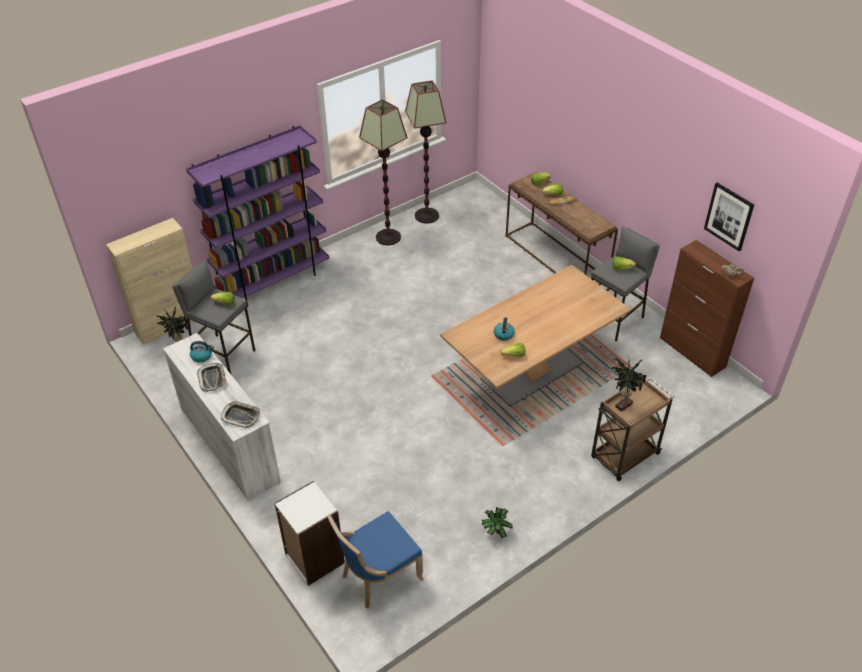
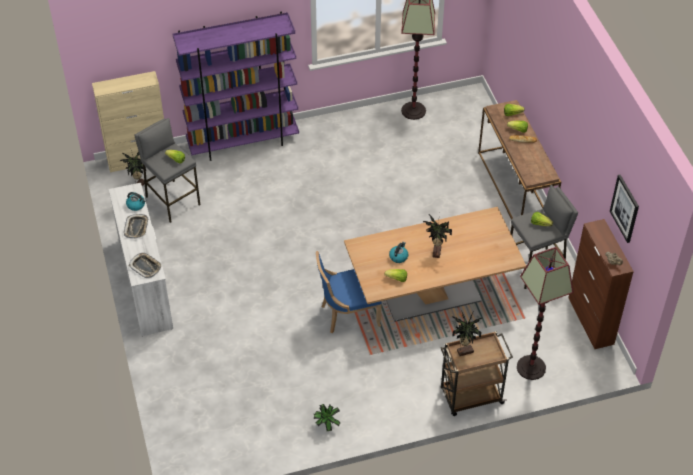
camera: 20 degrees right, 5 degrees up
(314, 559) = (173, 399): white bookcase -> none
(378, 577) = (216, 430): blue chair -> blue chair (347, 314)
(388, 237) = (366, 124): floor lamp -> floor lamp (531, 367)
(537, 320) = (435, 252): none -> potted plant

